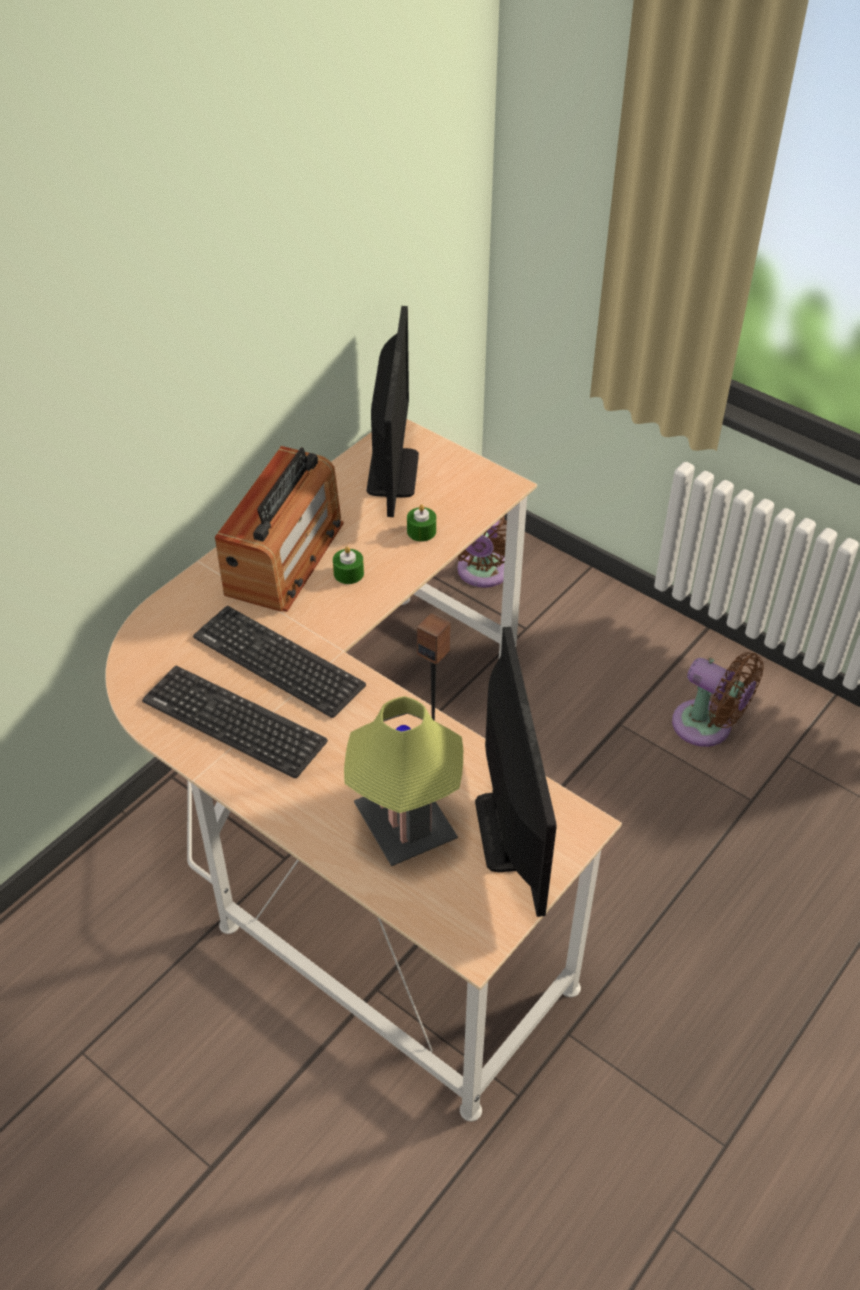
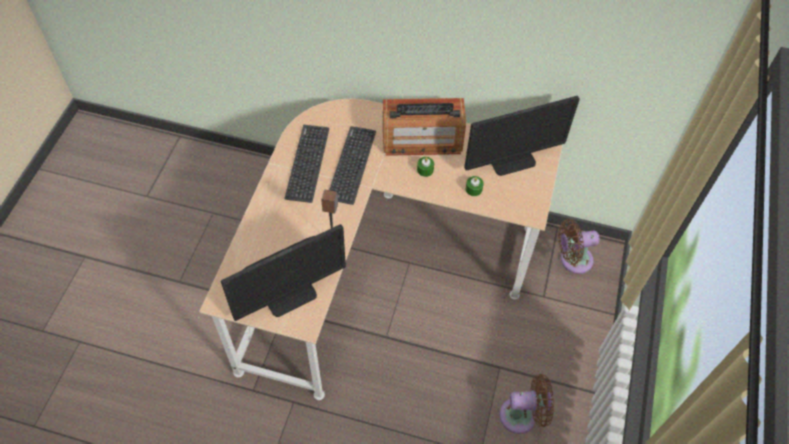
camera: 65 degrees right, 10 degrees up
(405, 825) = (275, 251): table lamp -> none
(707, 727) = (522, 416): brown fan -> brown fan turned 105 degrees counterclockwise

